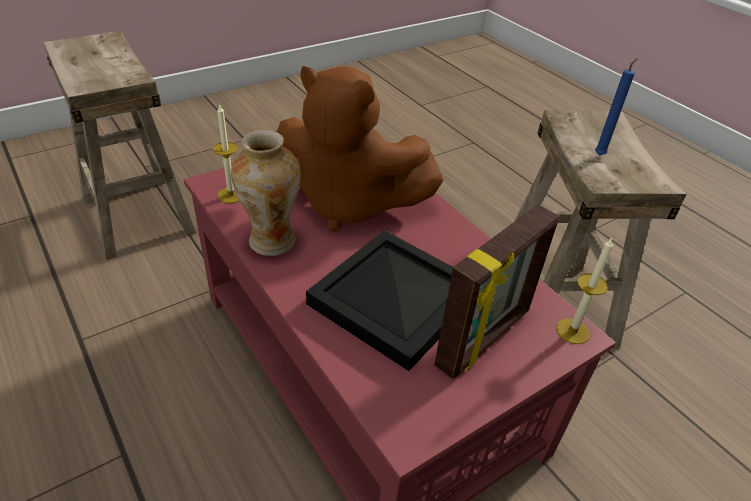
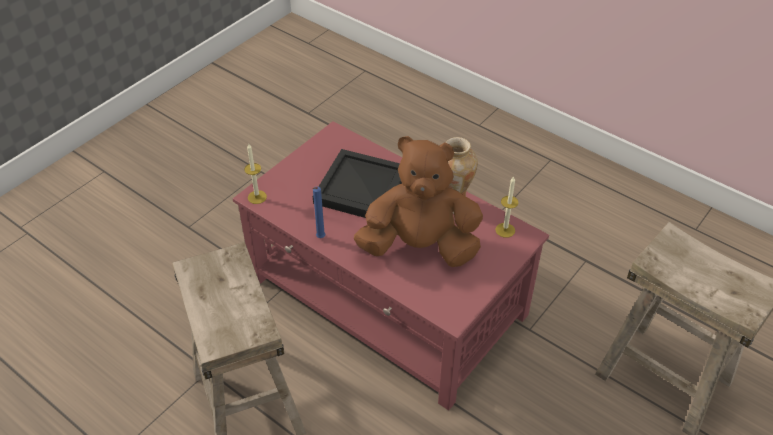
camera: 165 degrees right, 5 degrees up
(484, 339) = (306, 180): picture frame -> none
(600, 154) = (231, 296): blue candle -> blue candle (320, 238)

